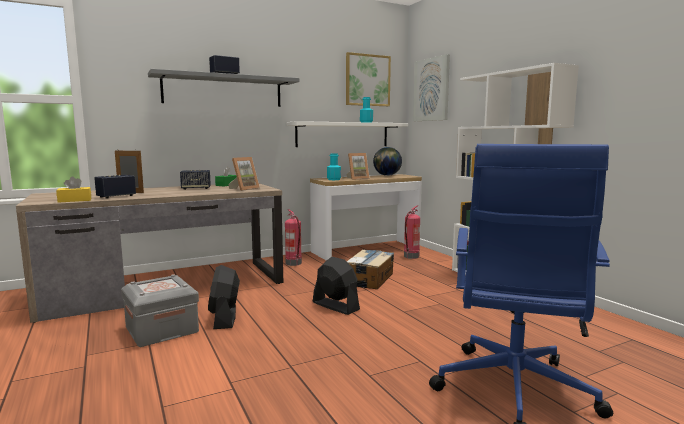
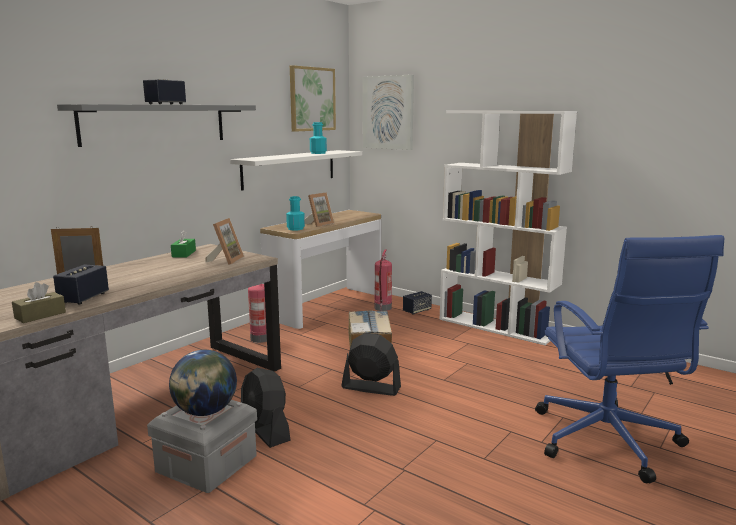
camera: 25 degrees left, 5 degrees up
(75, 200) = (40, 315): yellow tissue box -> brown tissue box
(196, 188) = (159, 266): speaker -> speaker (417, 311)
(387, 175) = (339, 214): globe -> globe (205, 412)

